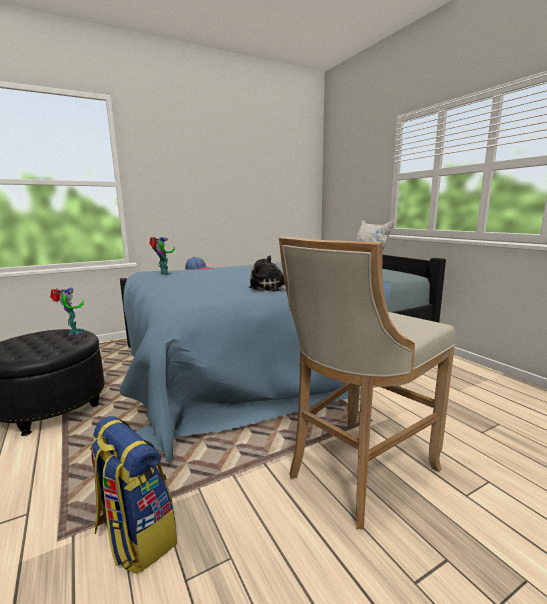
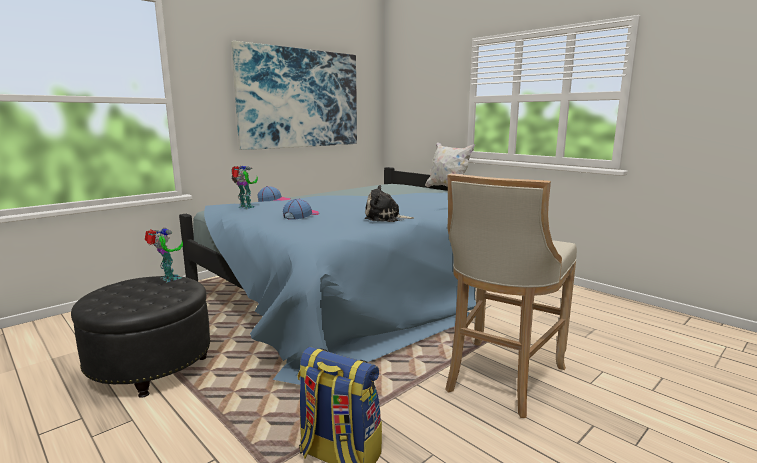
camera: 15 degrees left, 0 degrees up
(198, 282) = (301, 215): none -> cap
(238, 182) = (300, 99): none -> picture

